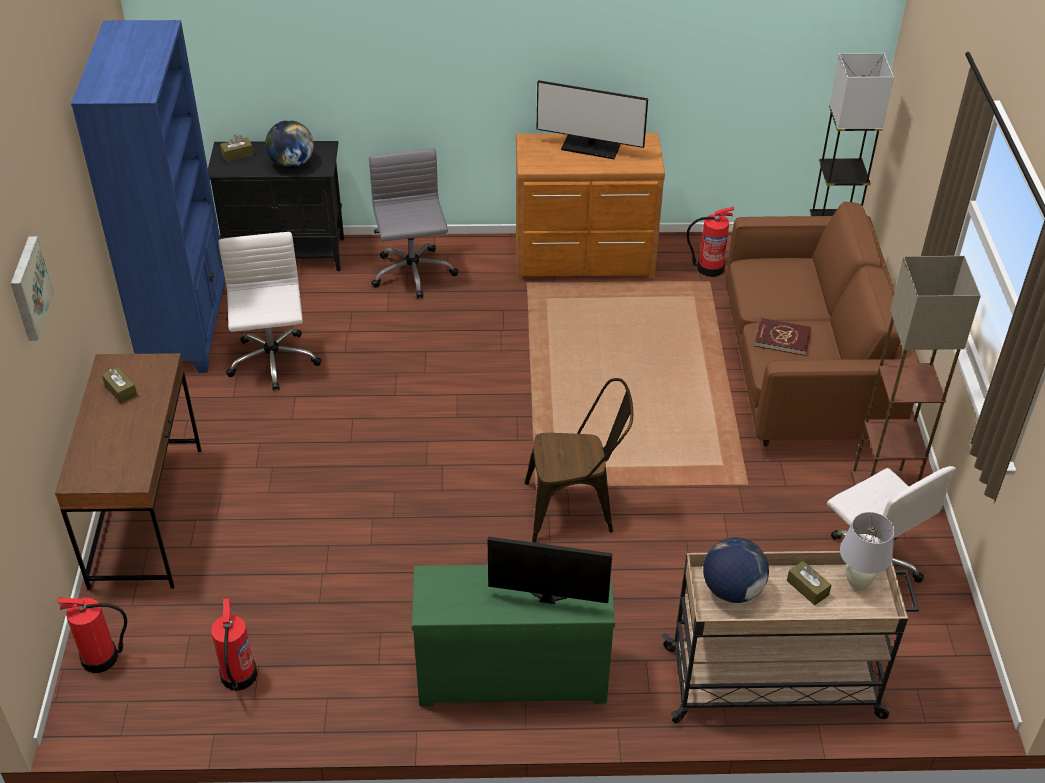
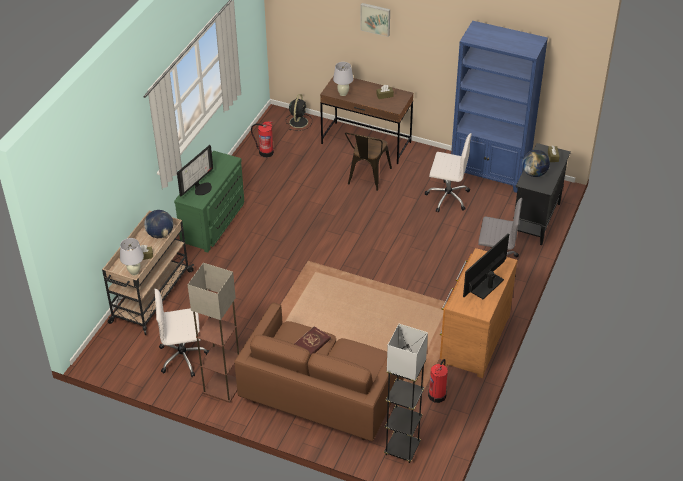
camera: 115 degrees right, 0 degrees up
(101, 658) = (299, 121): fire extinguisher -> black fan
(134, 454) = (343, 93): none -> white table lamp
(577, 508) = (286, 270): brown chair -> brown chair (367, 178)

